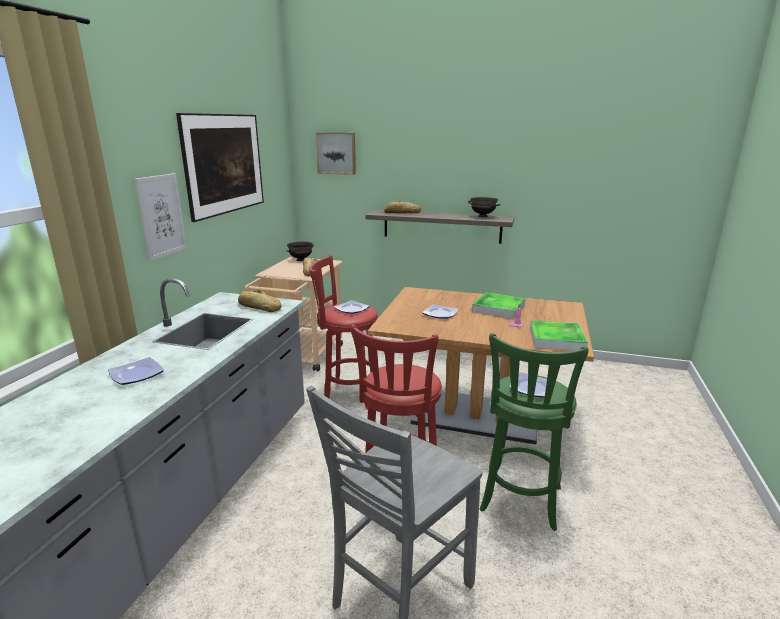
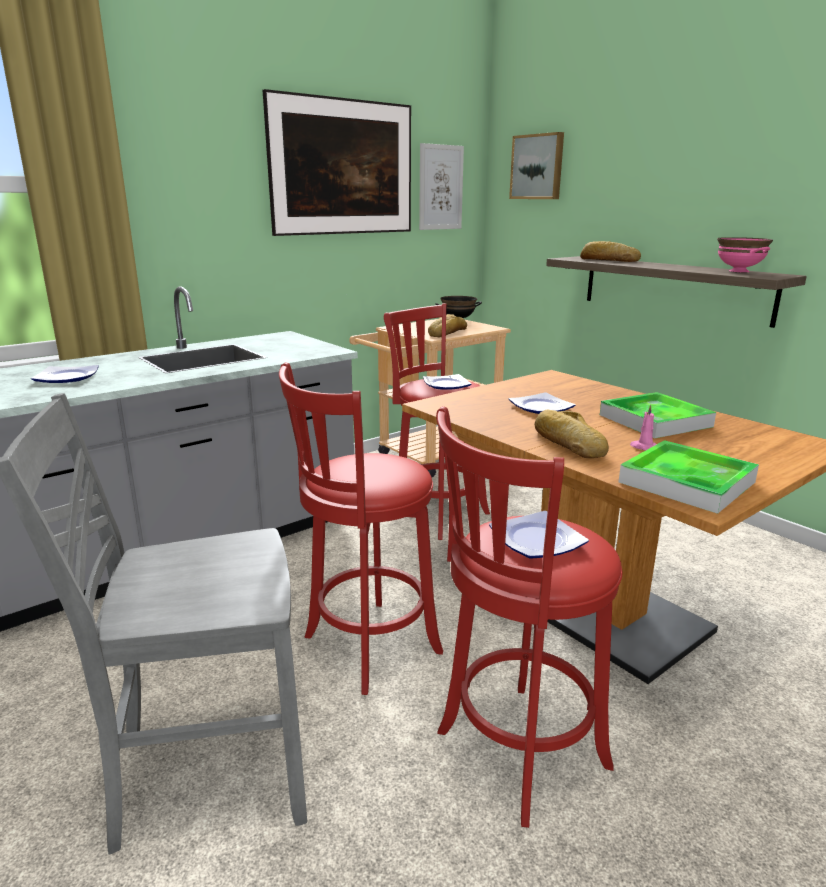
camera: 35 degrees right, 0 degrees up
(161, 216) = (221, 219): picture -> picture (440, 187)
(259, 307) = (296, 349): bread -> bread (567, 443)
(483, 216) = (739, 271): black bowl -> pink bowl
(520, 502) = (515, 753): green stool -> red stool

